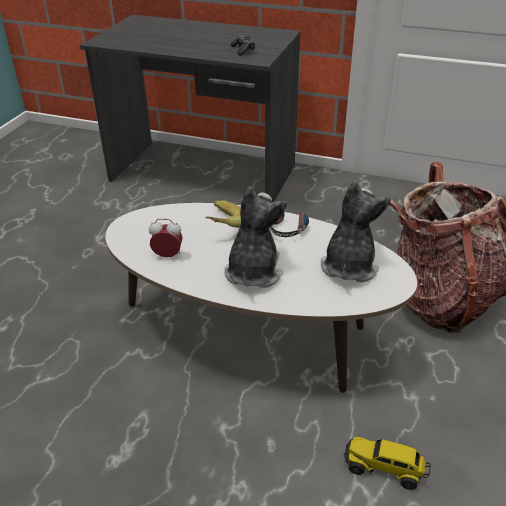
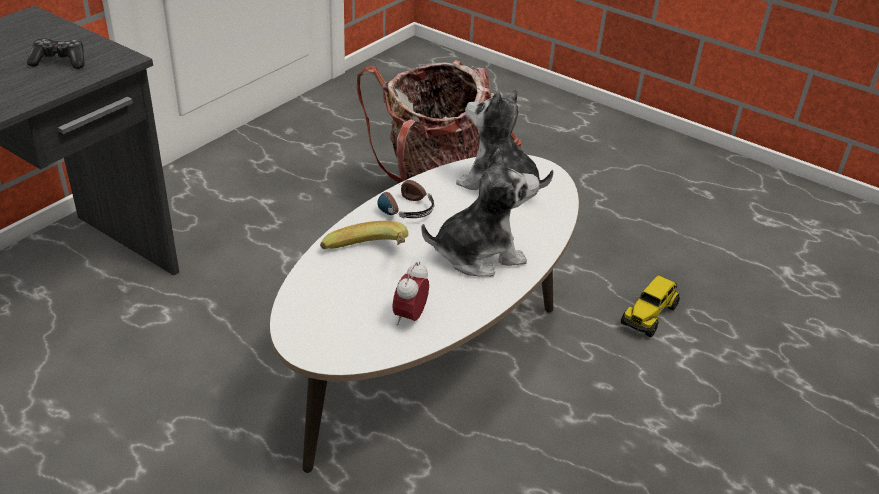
camera: 75 degrees left, 0 degrees up
(253, 271) = (478, 254): plush toy -> plush toy turned 135 degrees clockwise

